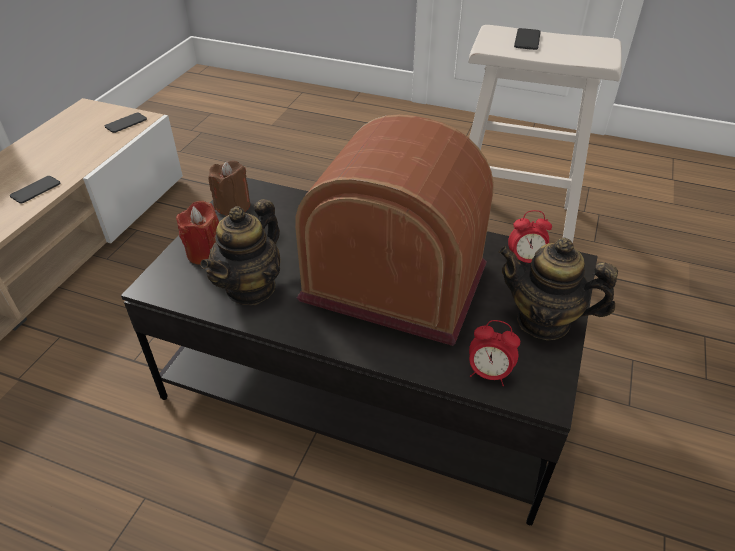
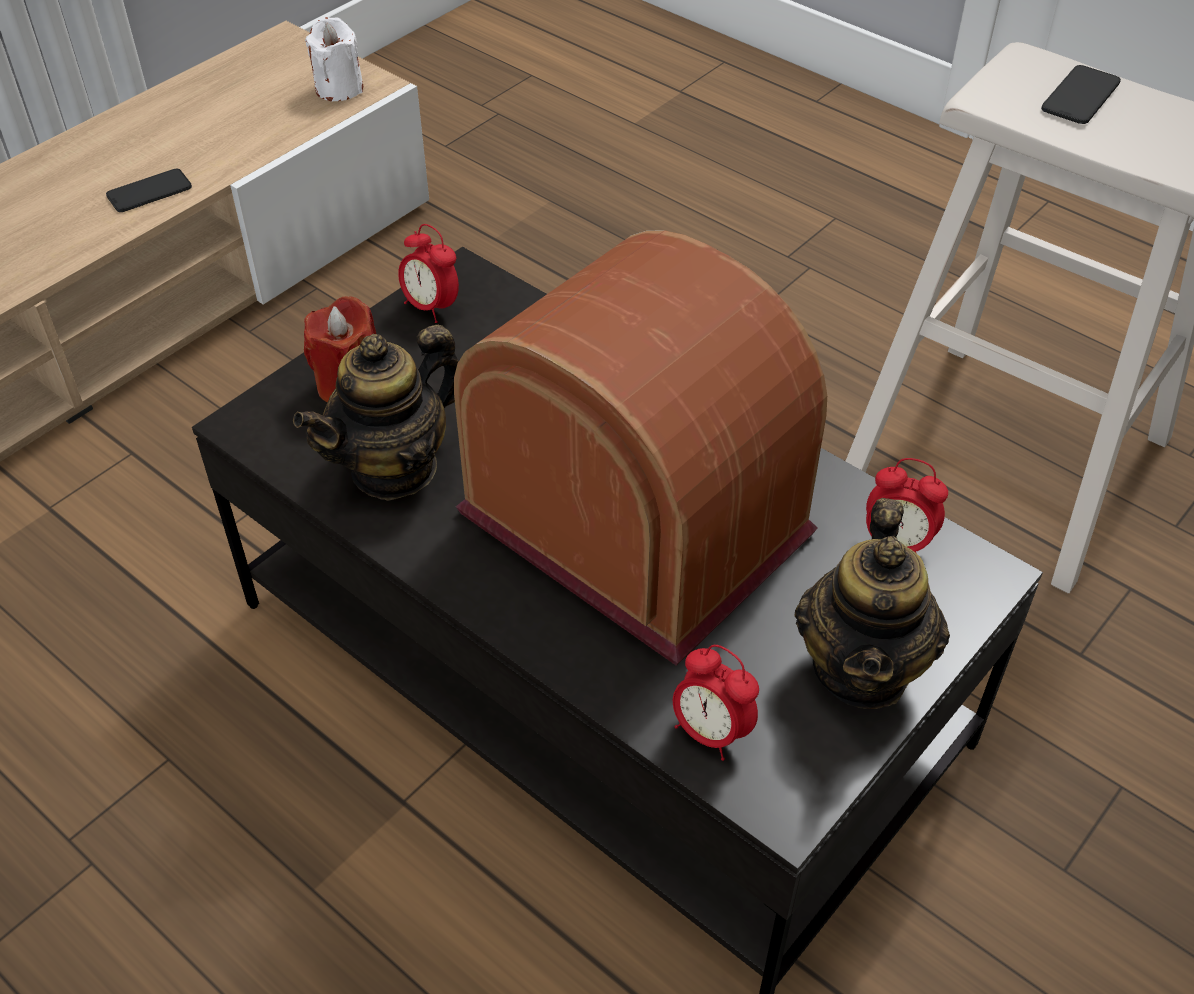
camera: 20 degrees right, 5 degrees up
(126, 123) = (339, 88): phone -> white candle
(233, 206) = (431, 307): brown candle -> alarm clock
(543, 321) = (862, 668): teapot -> teapot turned 120 degrees counterclockwise

